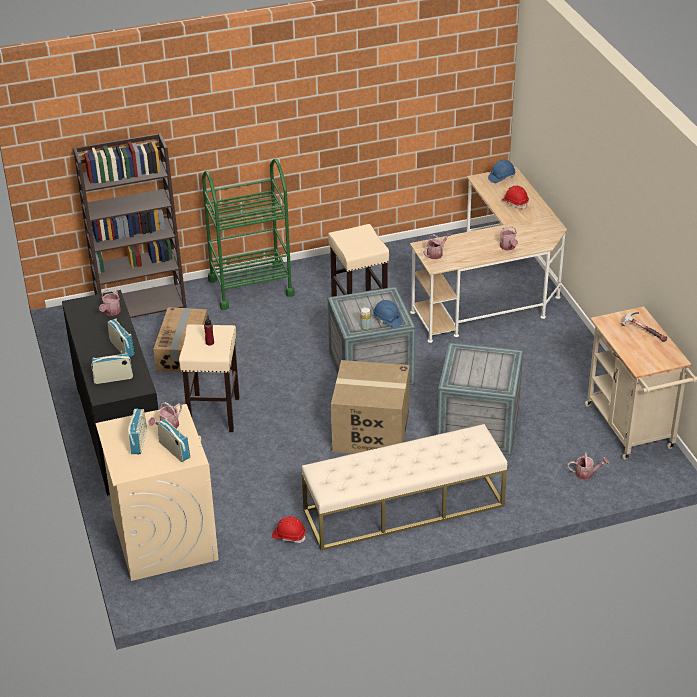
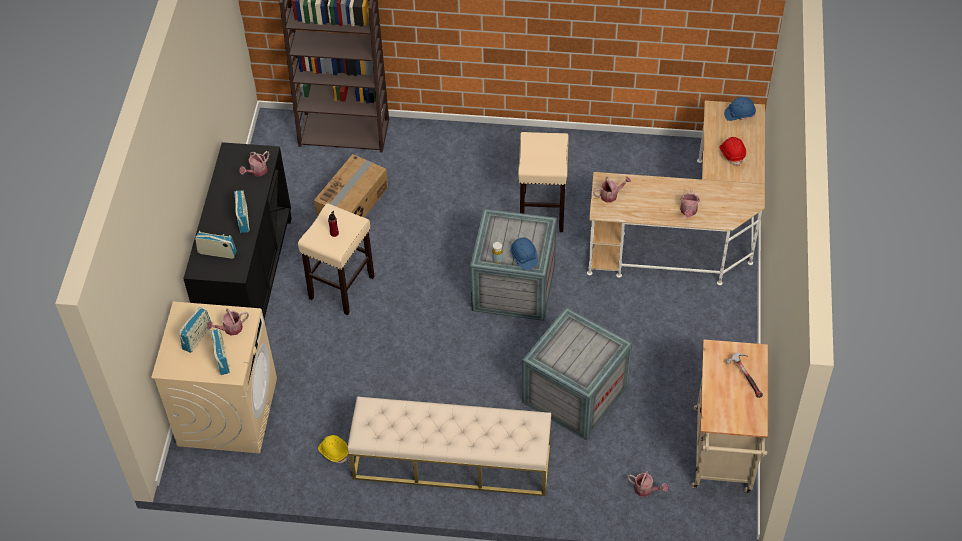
camera: 25 degrees right, 15 degrees up
(251, 287) = (456, 145): green cart -> none
(289, 536) = (333, 451): red hard hat -> yellow hard hat
(370, 432) = (471, 362): cardboard box -> none

